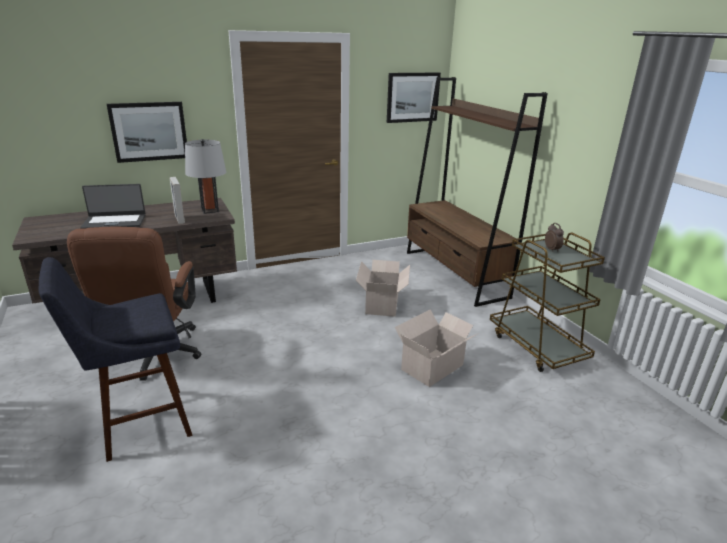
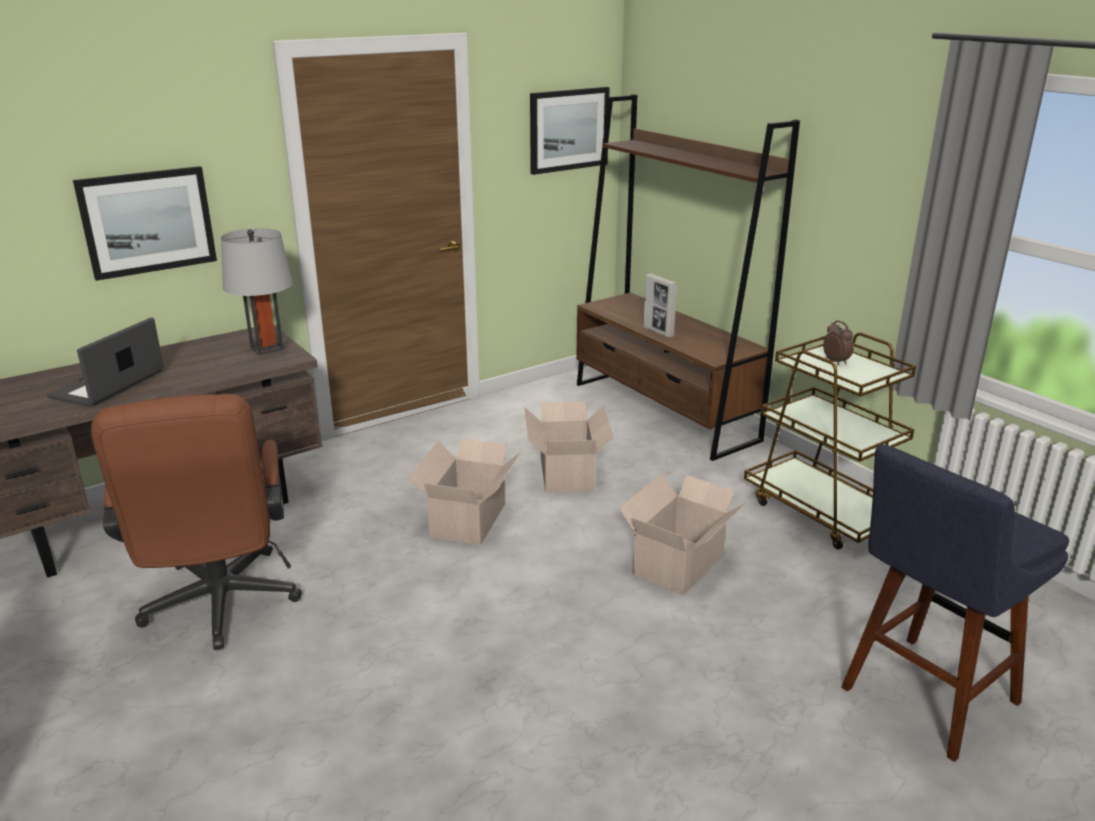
camera: 10 degrees left, 0 degrees up
(114, 222) = (109, 384): laptop -> laptop turned 135 degrees clockwise
(138, 425) = (241, 721): blue stool -> blue stool (923, 700)
(179, 219) = (223, 369): picture frame -> picture frame (658, 332)
(315, 323) = (470, 519): none -> cardboard box

